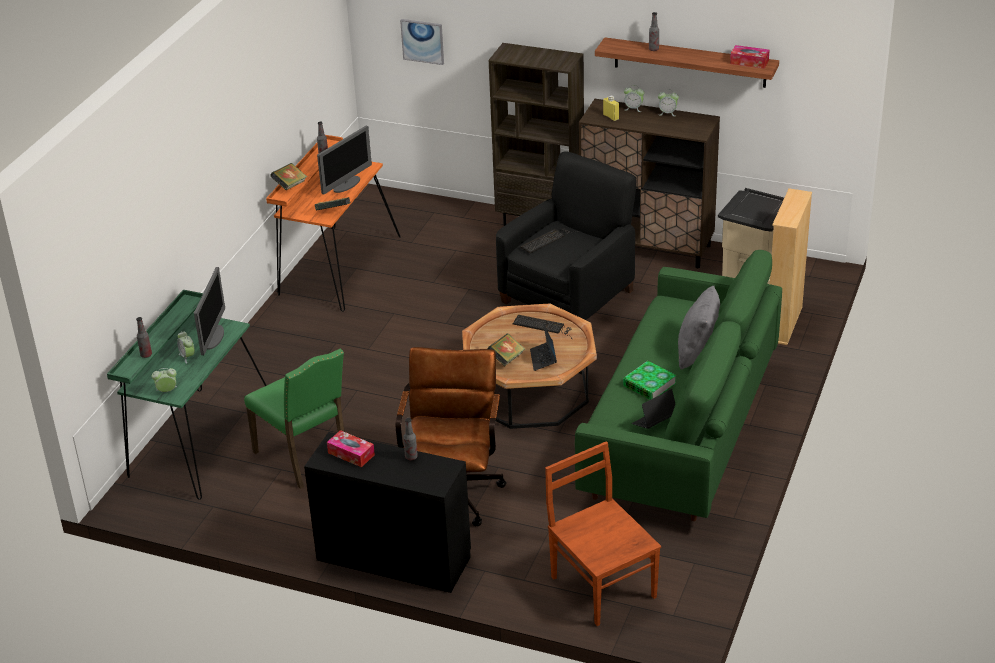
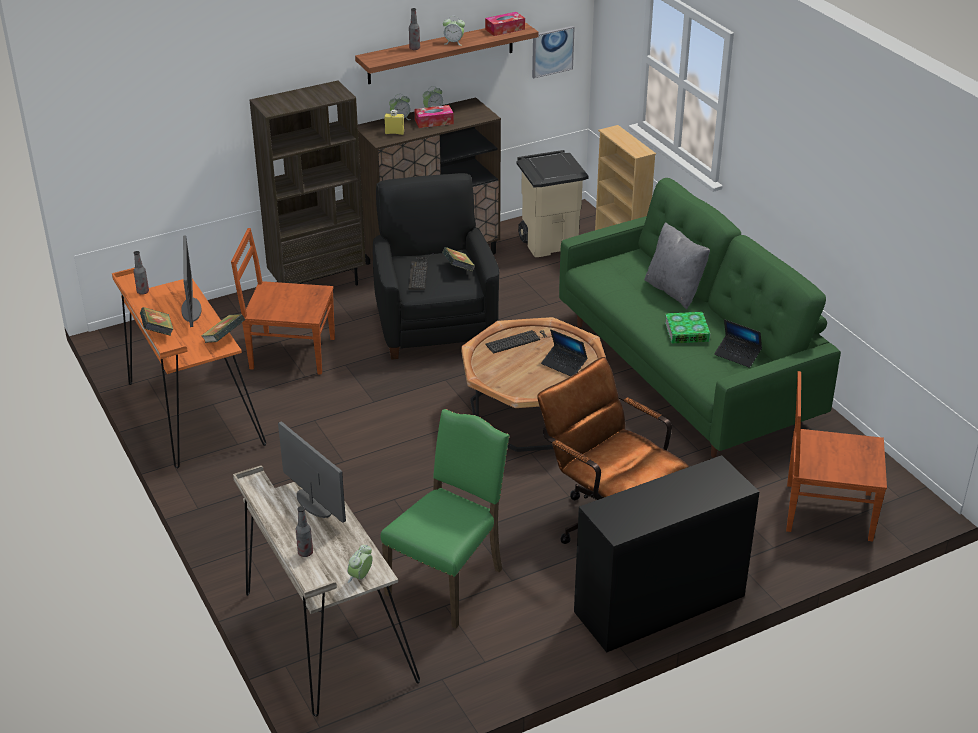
camera: 50 degrees left, 0 degrees up
(187, 356) = (321, 535): alarm clock -> alarm clock (454, 42)
(198, 440) = (324, 636): green desk -> beige desk
(305, 457) = (448, 581): green chair -> green chair turned 60 degrees counterclockwise
(351, 454) = (631, 510): tissue box -> tissue box (434, 122)
(411, 457) = (679, 480): bottle -> none
(422, 41) = (151, 132): picture -> picture (552, 51)
(449, 262) = (290, 353): none -> brown chair
(506, 359) = (537, 381): book -> book (458, 269)
(654, 422) = (737, 355): laptop -> laptop turned 60 degrees counterclockwise

